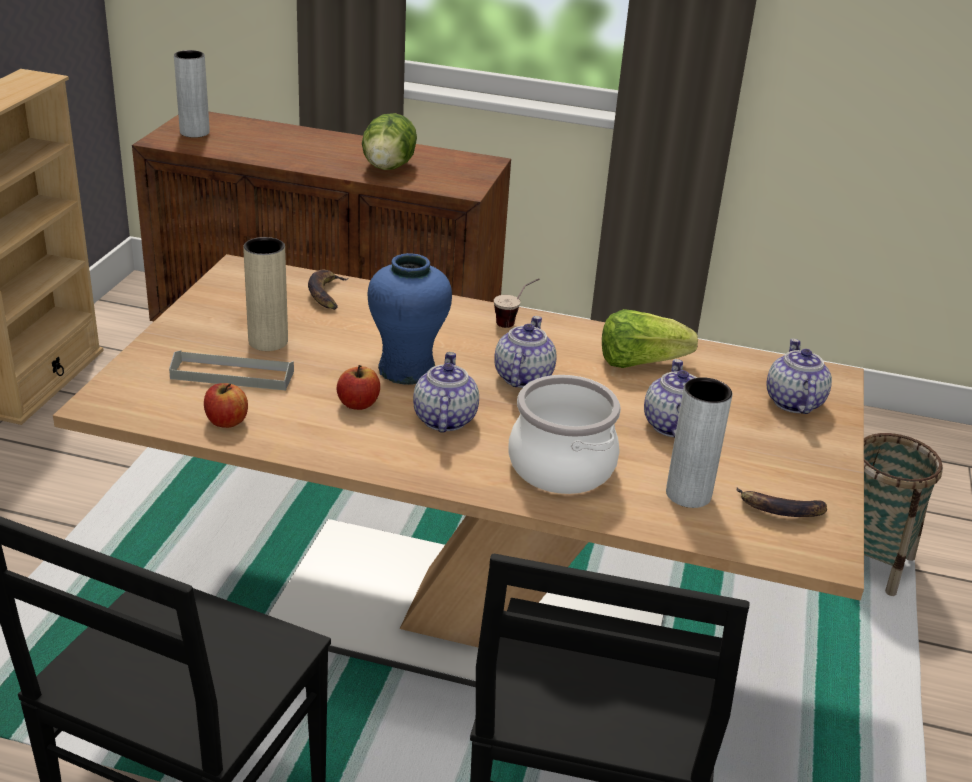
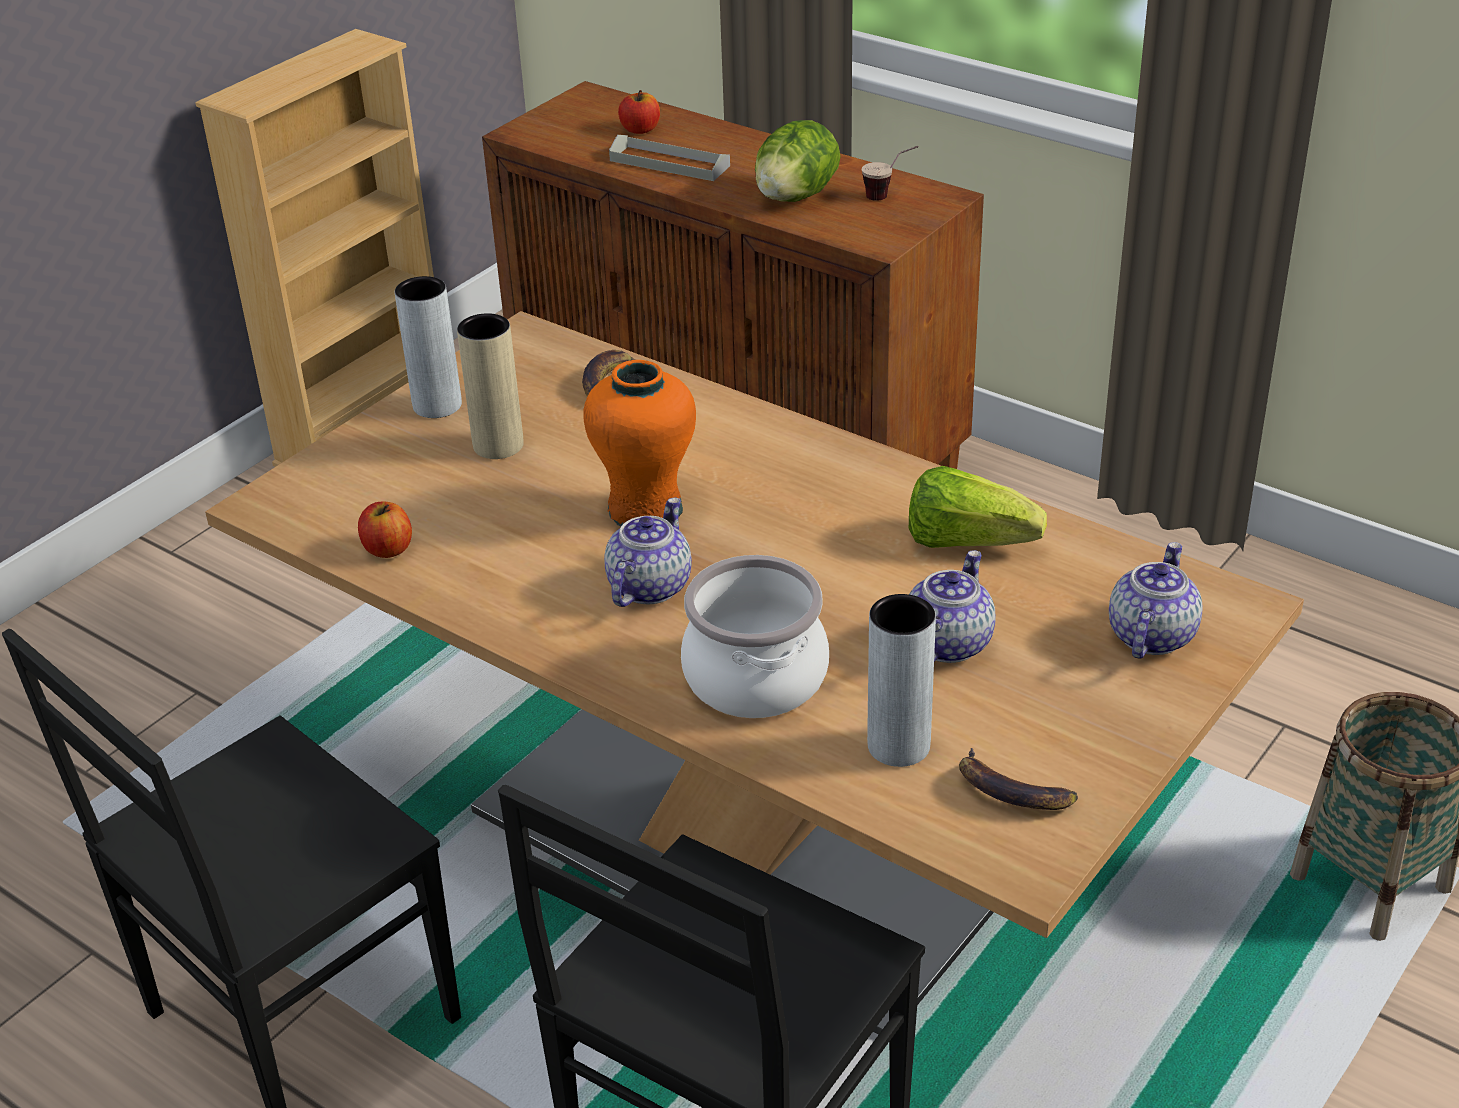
camera: 25 degrees right, 5 degrees up
(194, 132) = (571, 121): grey vase -> grey vase (437, 405)
(232, 375) = (430, 487): grey tray -> grey tray (669, 163)
(358, 404) = (556, 549): apple -> apple (640, 129)
(406, 369) = (645, 508): blue vase -> orange vase
(514, 322) = (832, 456): cup -> cup (889, 195)
(522, 377) = (789, 541): teapot -> none

